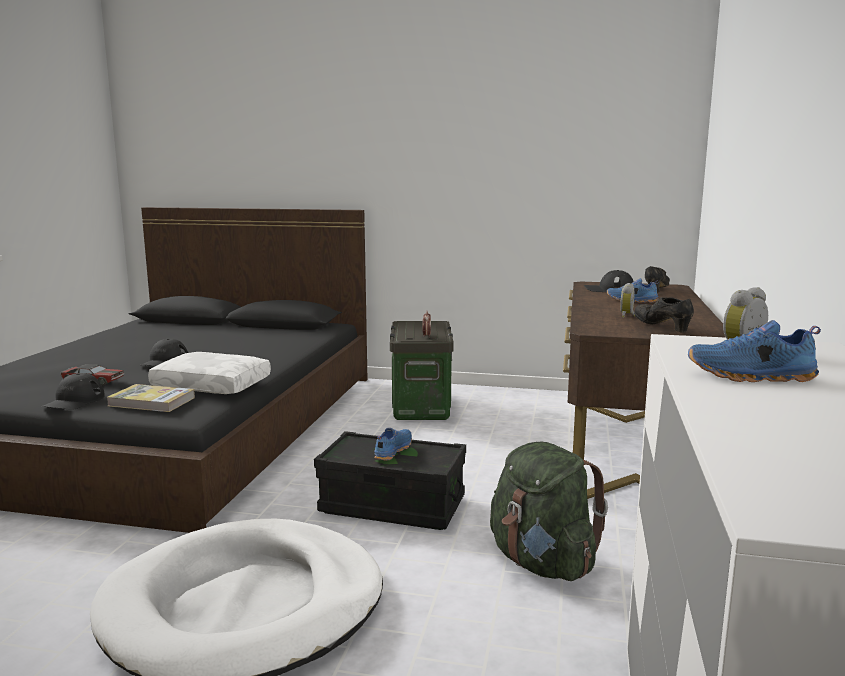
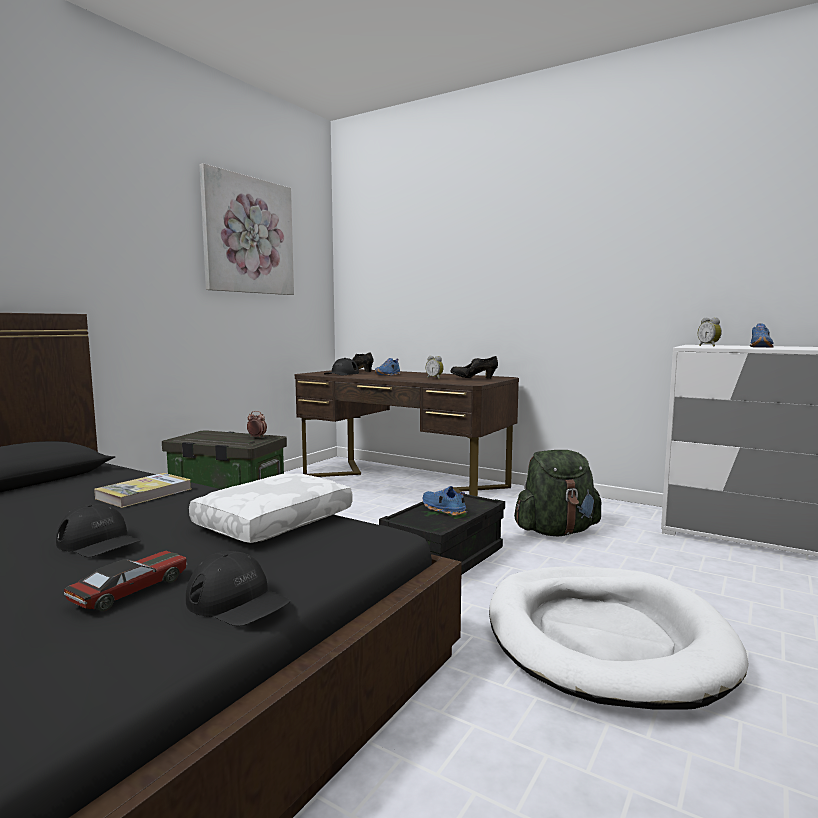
camera: 70 degrees left, 5 degrees down
(152, 402) = (313, 550): book -> book (144, 493)
(552, 121) = (248, 235): none -> picture

